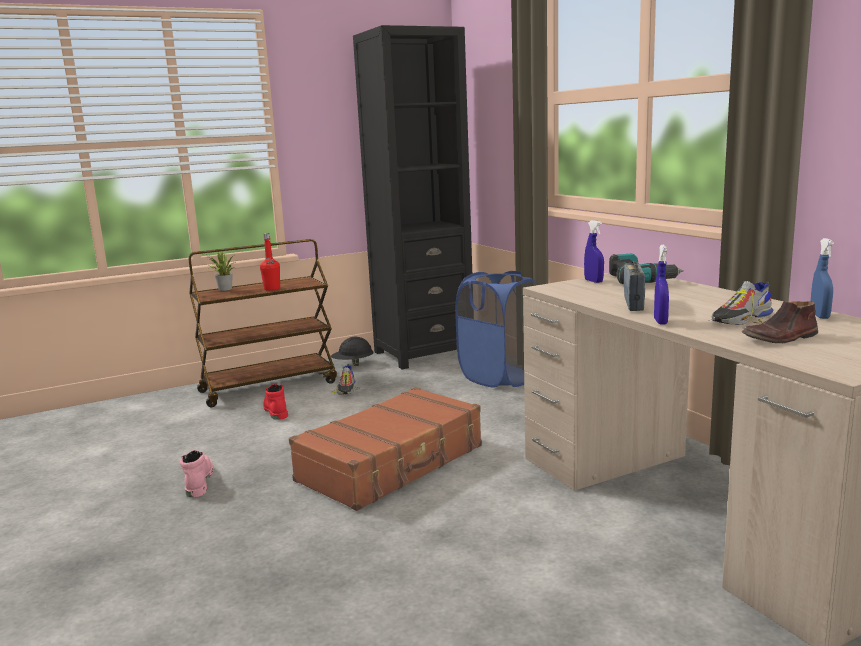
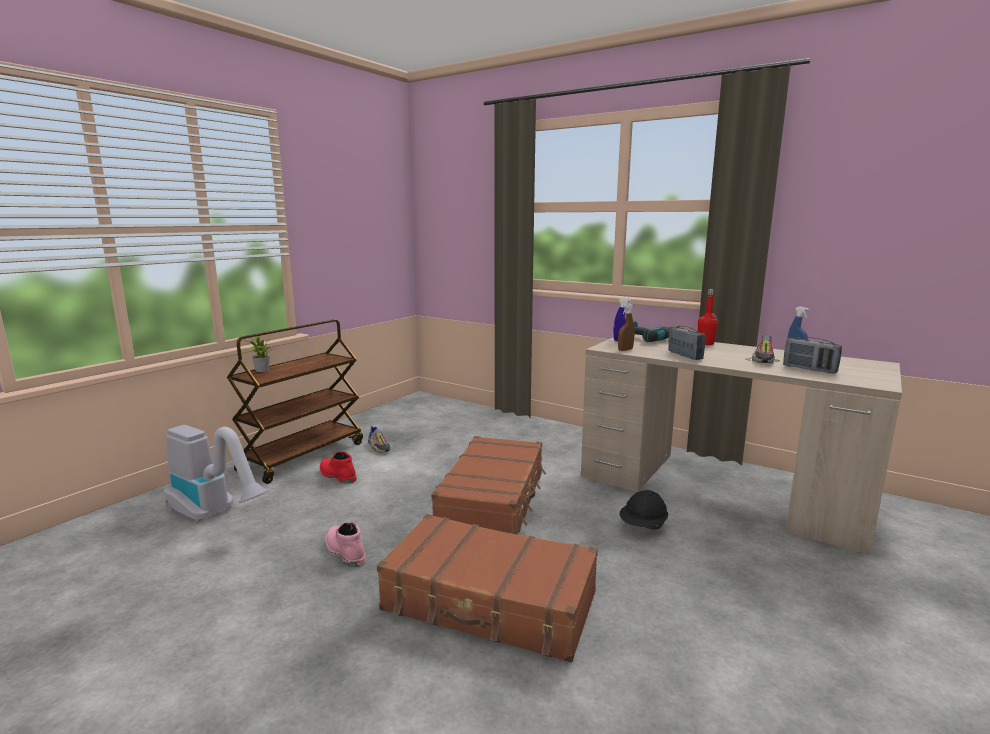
camera: 30 degrees left, 0 degrees up
(142, 426) = (215, 514): none -> vacuum cleaner
(259, 562) = (489, 602): none -> brown suitcase
(272, 289) = (312, 366): red bottle -> red bottle (705, 343)
(353, 365) = (358, 426): black hard hat -> black hard hat (643, 527)
(423, 353) = (407, 409): black bookcase -> none
(501, 377) = (490, 420): blue laundry basket -> none
(569, 292) = (625, 350): none -> brown spray bottle
(660, 322) = (727, 365): blue spray bottle -> none
(780, 338) = (809, 369): brown shoe -> radio

